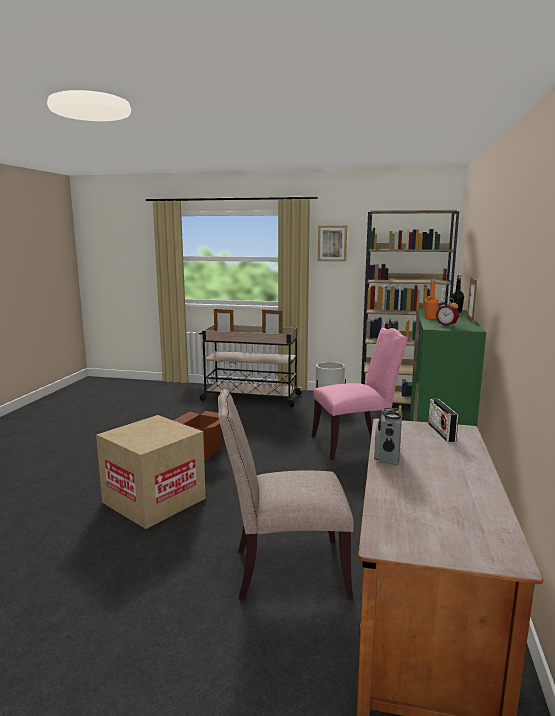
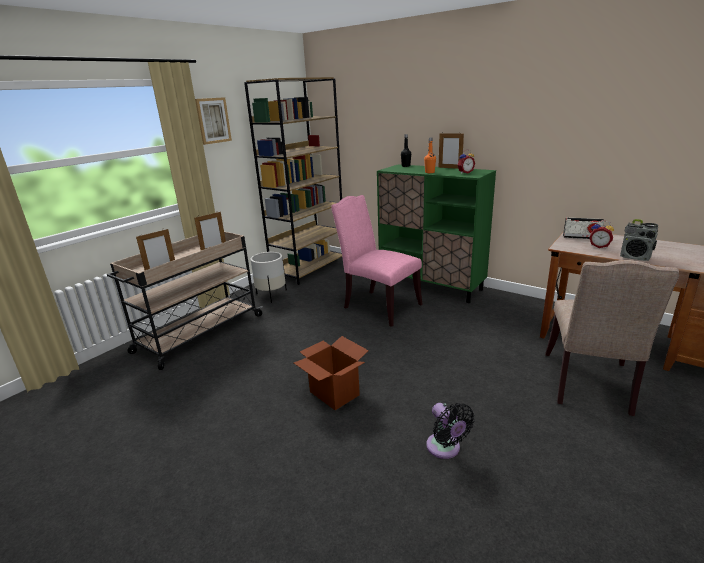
camera: 65 degrees left, 10 degrees up
(154, 500) = (445, 448): cardboard box -> black fan
(355, 444) = (378, 306): pink chair -> pink chair turned 60 degrees counterclockwise
(412, 440) = (599, 246): none -> alarm clock

